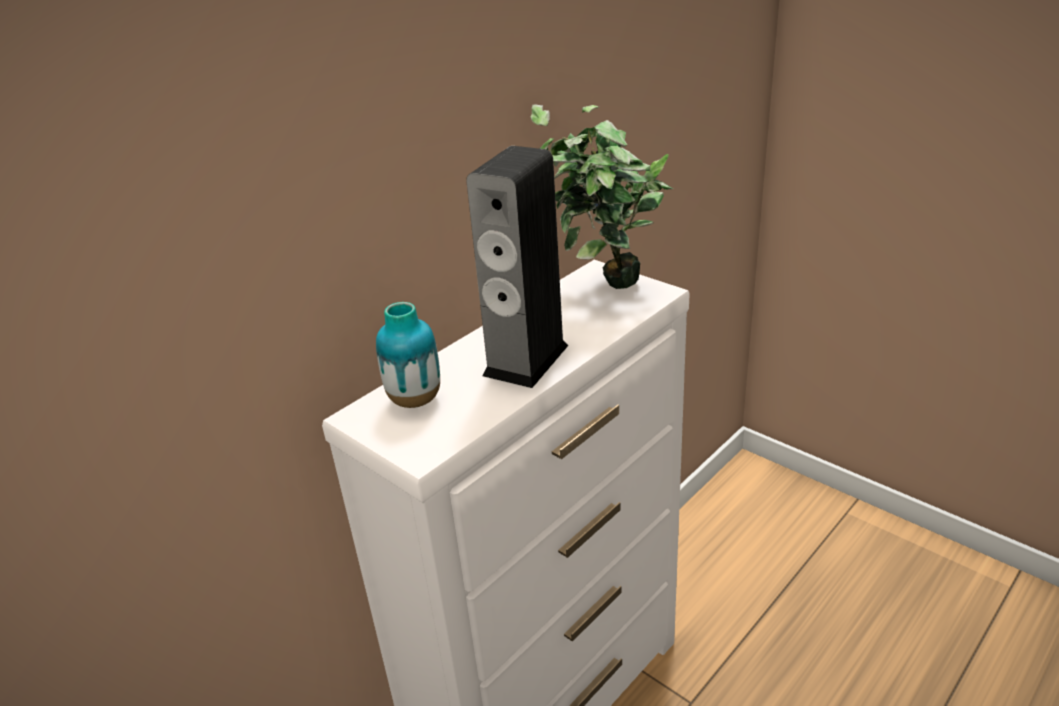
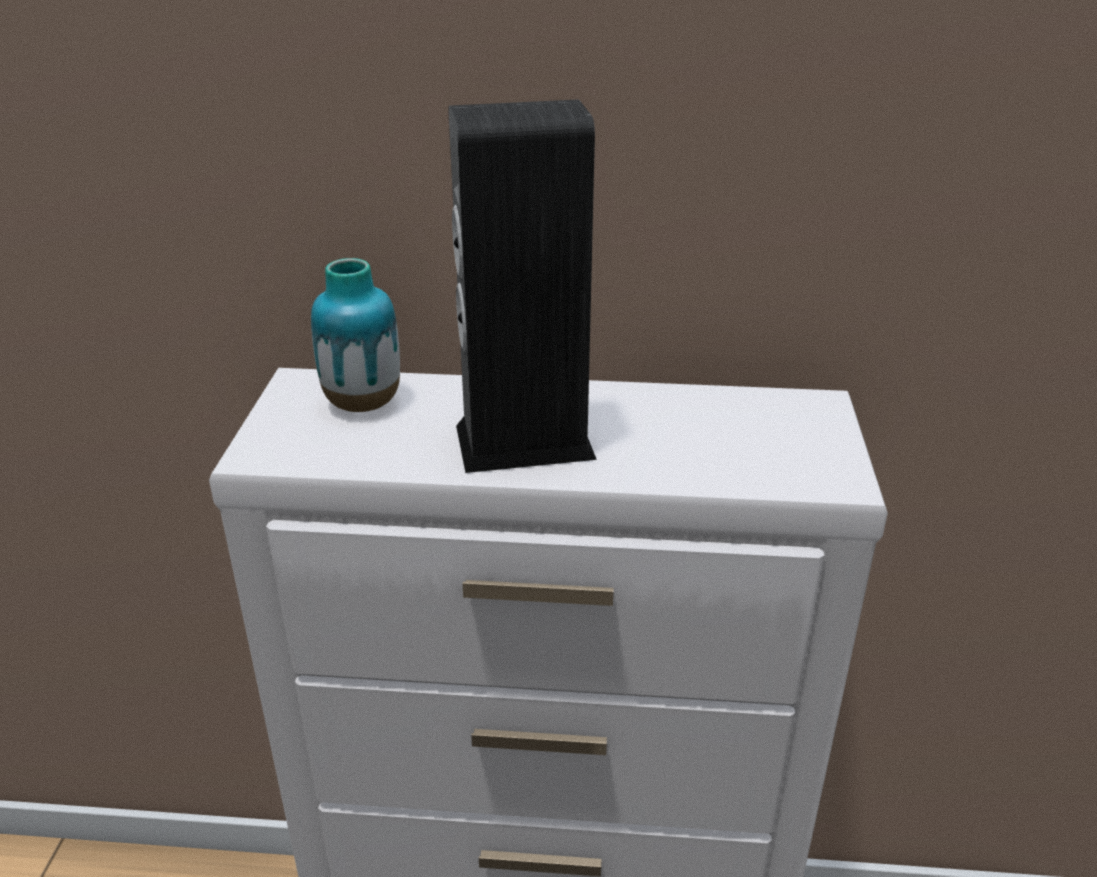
camera: 50 degrees right, 0 degrees up
(603, 290) = (772, 430): potted plant -> none

